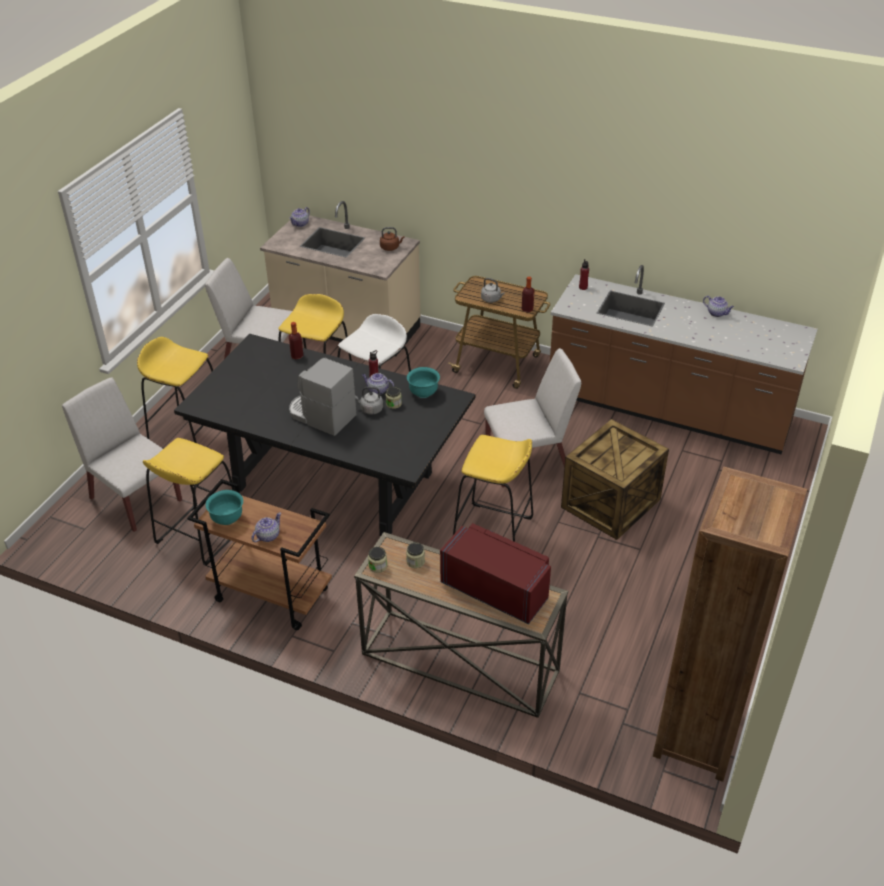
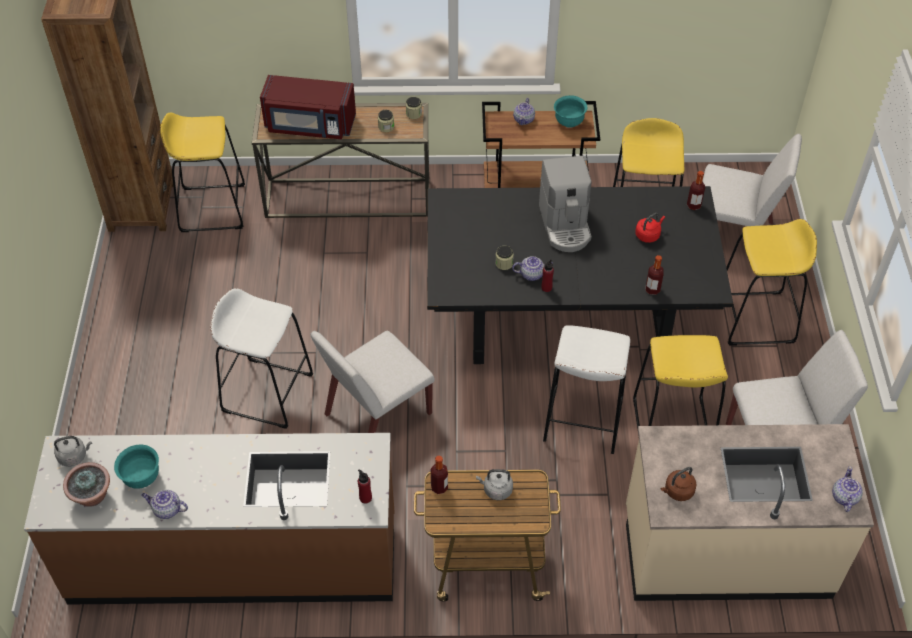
camera: 155 degrees right, 10 degrees up
(204, 399) = (693, 205): none -> bottle
(262, 390) = (648, 235): none -> red kettle
(321, 416) = (565, 226): coffee machine -> coffee machine turned 75 degrees clockwise
(370, 409) = (522, 249): grey kettle -> grey kettle (74, 456)
(423, 393) = (482, 287): turquoise bowl -> turquoise bowl (141, 477)
(493, 532) = (375, 318): yellow stool -> yellow stool (212, 208)
(611, 504) = (267, 392): crate -> white stool
(768, 331) = (92, 496): none -> potted plant

